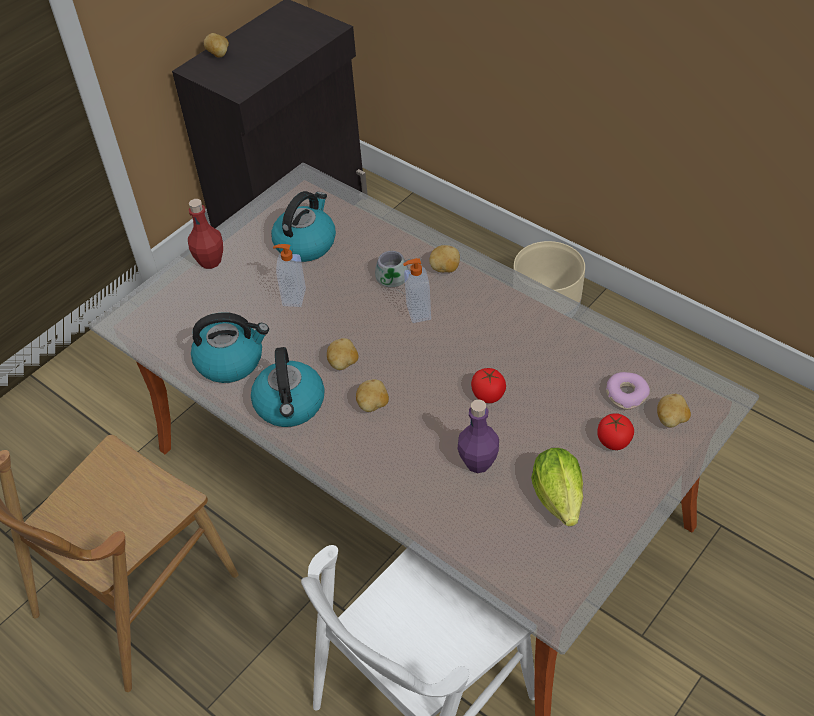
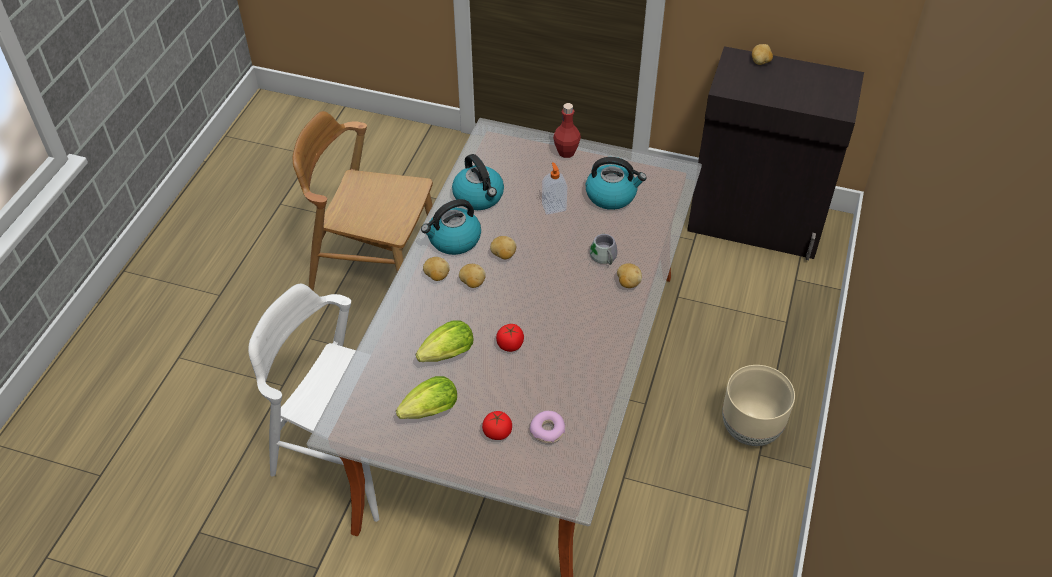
camera: 65 degrees right, 0 degrees up
(417, 312) = (573, 280): soap dispenser -> none
(478, 462) = (444, 356): purple bottle -> lettuce
(671, 420) = (534, 466): potato -> potato (436, 276)

